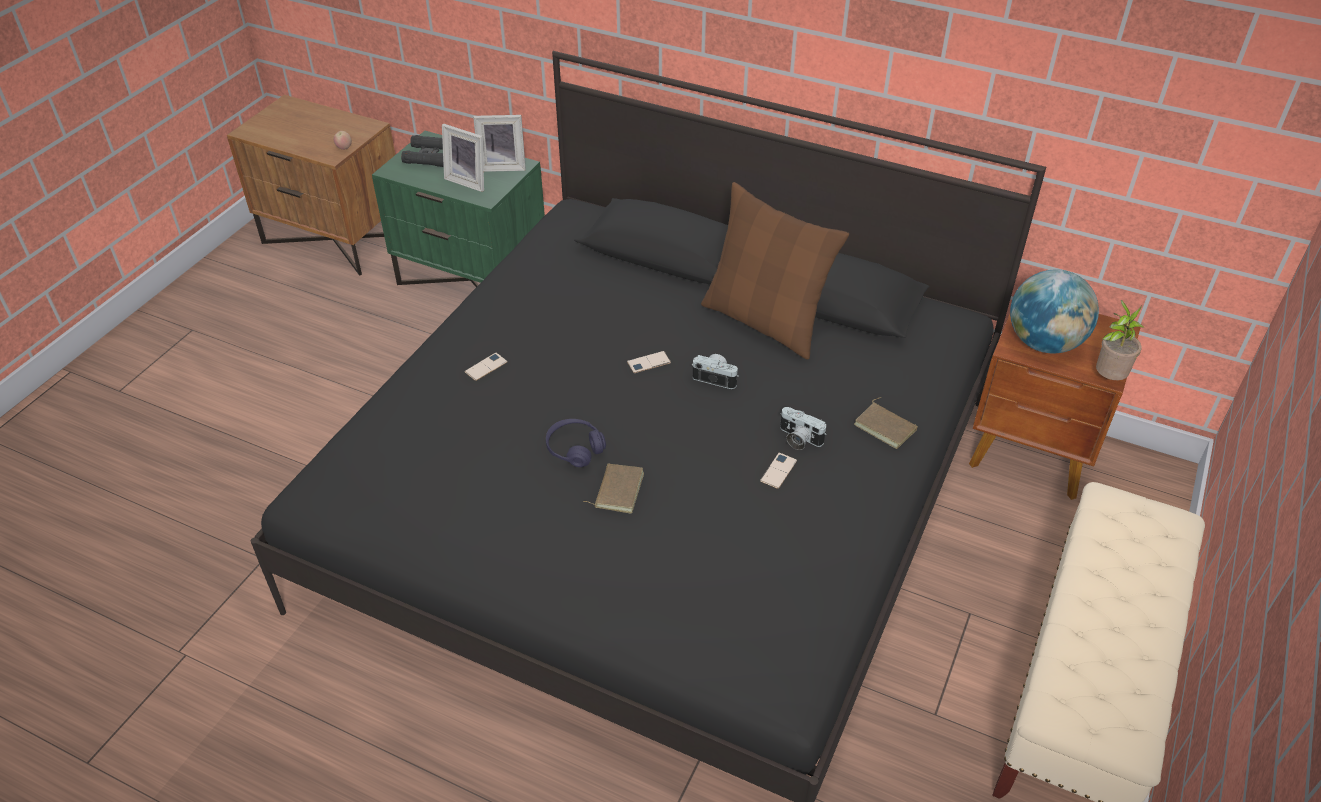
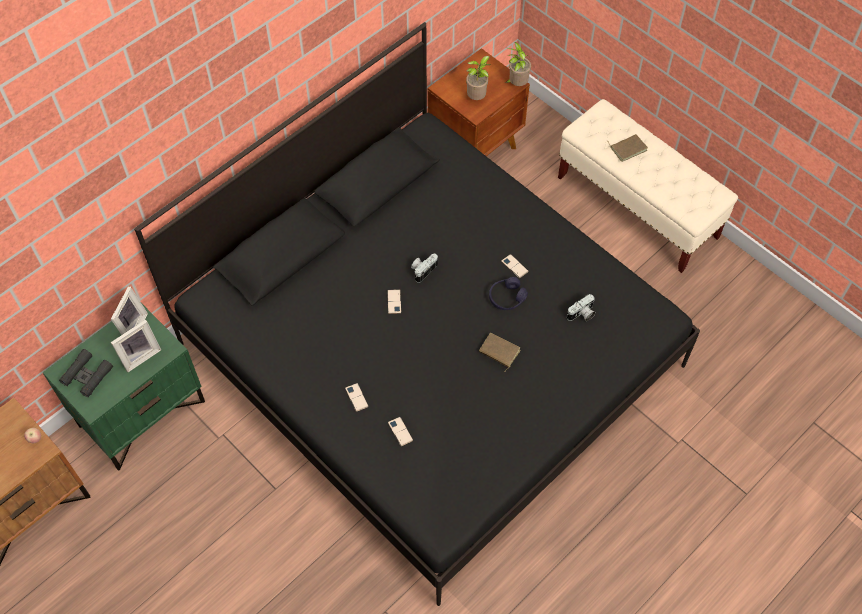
camera: 70 degrees left, 15 degrees up
(447, 419) = (400, 431): none -> phone
(575, 449) = (456, 365): purple headphones -> purple headphones (507, 298)
(765, 321) = (382, 225): brown pillow -> none
(798, 439) = (493, 247): camera -> camera (582, 314)
(886, 427) = (500, 201): brown book -> brown book (628, 148)
(1044, 343) = (477, 98): globe -> potted plant

